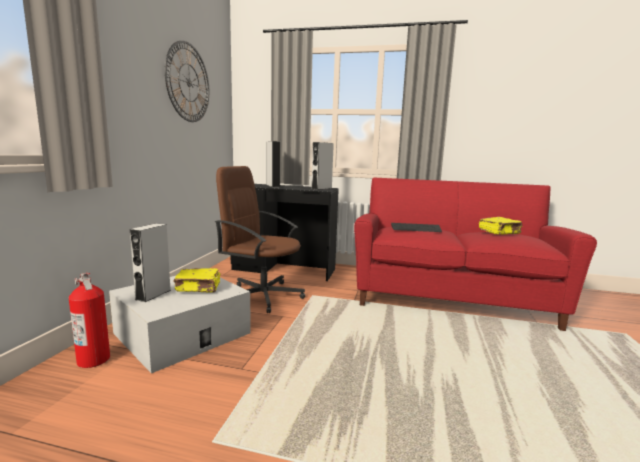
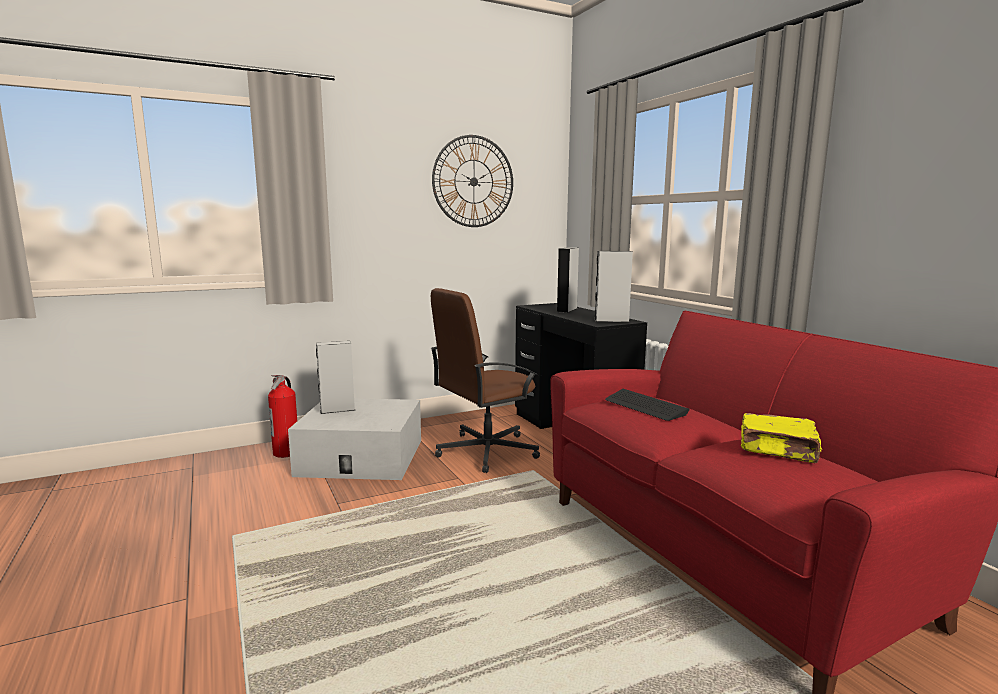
camera: 50 degrees right, 0 degrees up
(199, 288) = (374, 415): yellow book -> none
(262, 295) = (485, 451): brown office chair -> brown office chair turned 105 degrees counterclockwise

